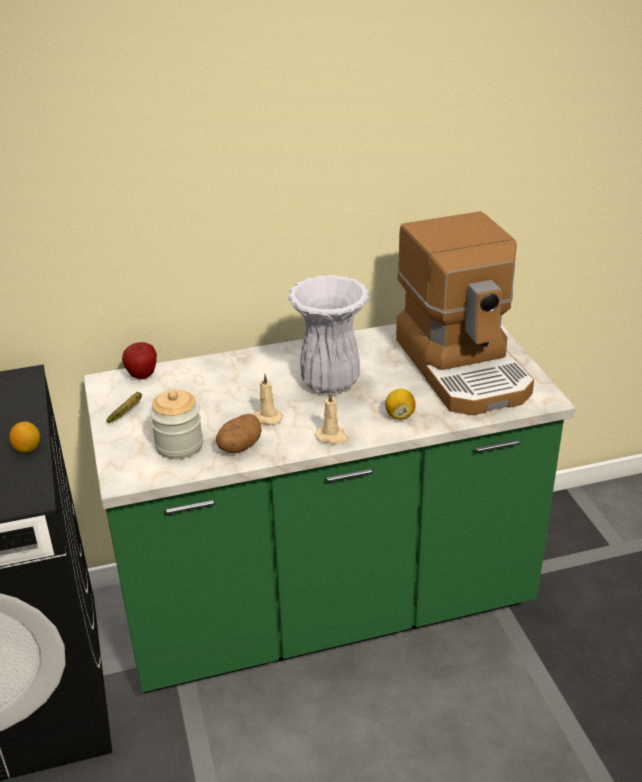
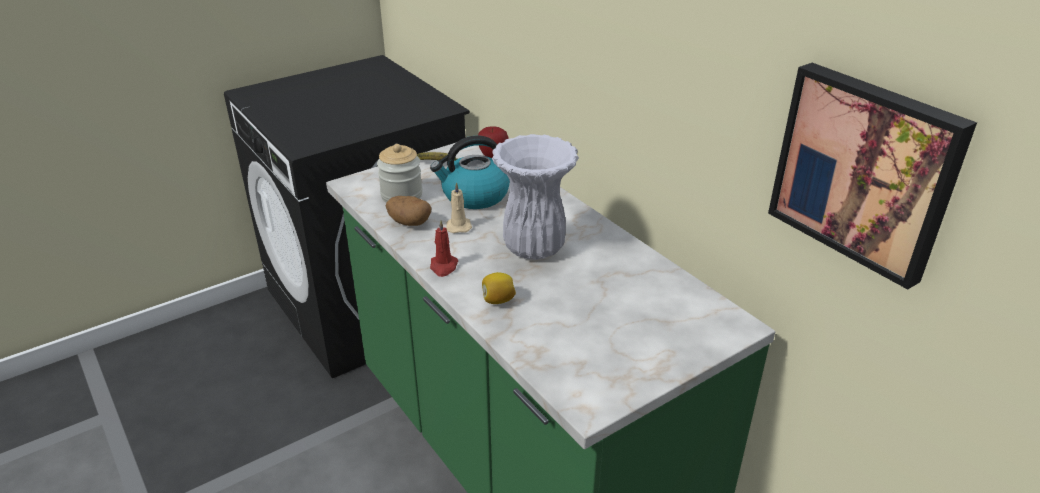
camera: 70 degrees right, 0 degrees up
(27, 449) = (357, 133): lemon -> none
(215, 400) = (474, 196): none -> kettle
(332, 437) = (443, 267): beige candle -> red candle
(464, 367) = (619, 331): coffee machine -> none
(523, 164) = (865, 170): none -> picture

